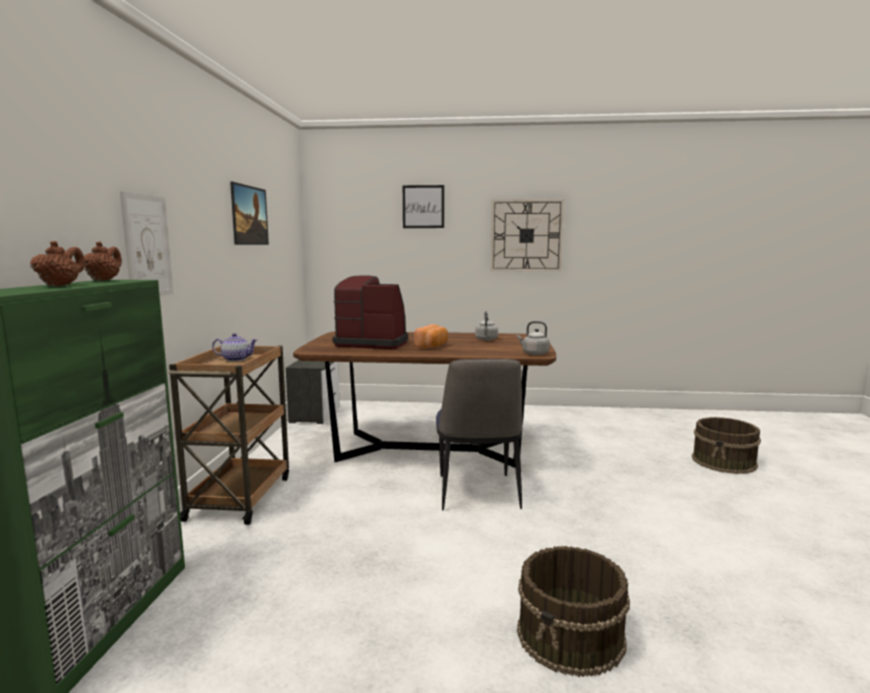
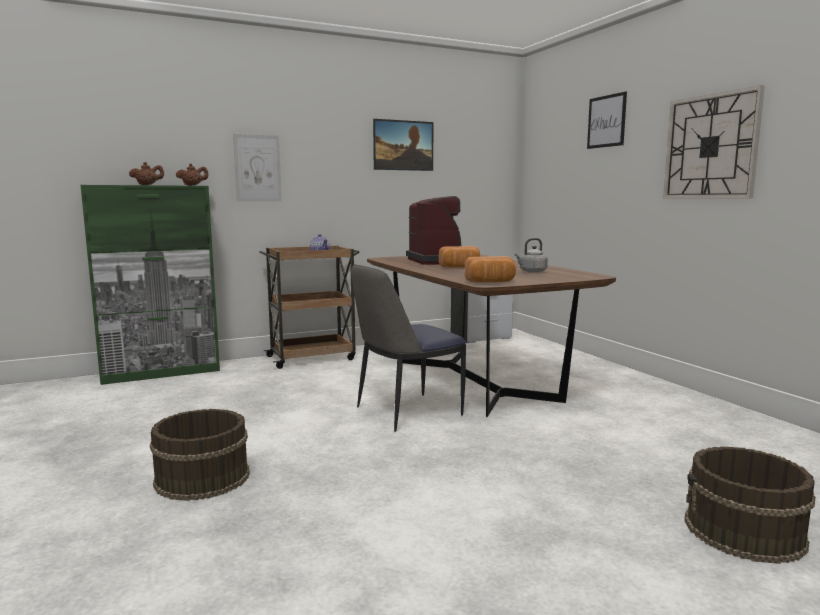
camera: 60 degrees right, 0 degrees up
(534, 353) = (491, 282): grey kettle -> bread

